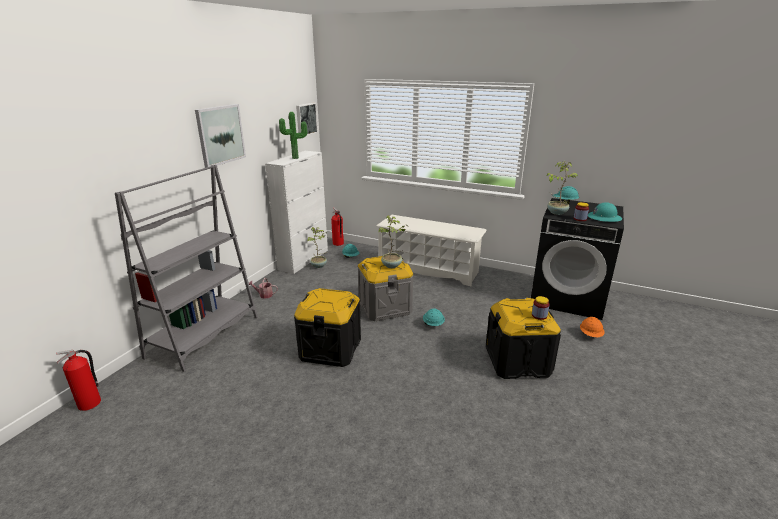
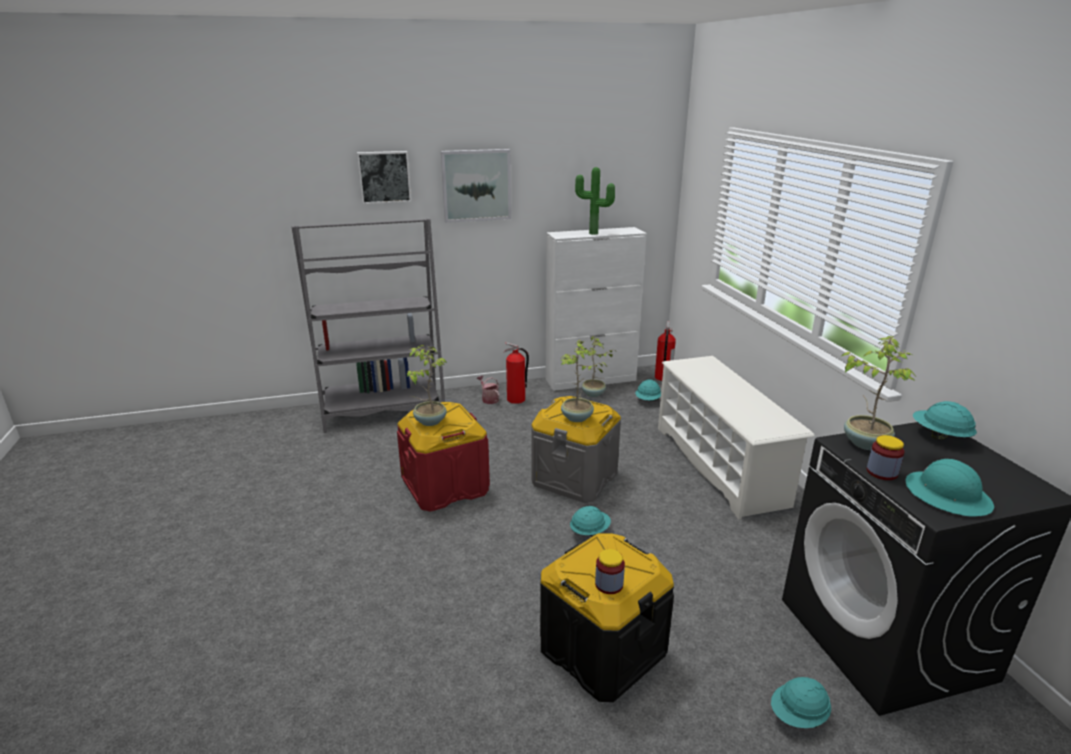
camera: 50 degrees right, 0 degrees up
(90, 403) = (249, 421): fire extinguisher -> fire extinguisher (516, 400)
(305, 119) = (649, 181): picture -> picture (384, 177)
(325, 304) = (429, 421): none -> potted plant
(330, 349) = (445, 486): black storage box -> red storage box
(590, 335) = (798, 716): orange hard hat -> turquoise hard hat

